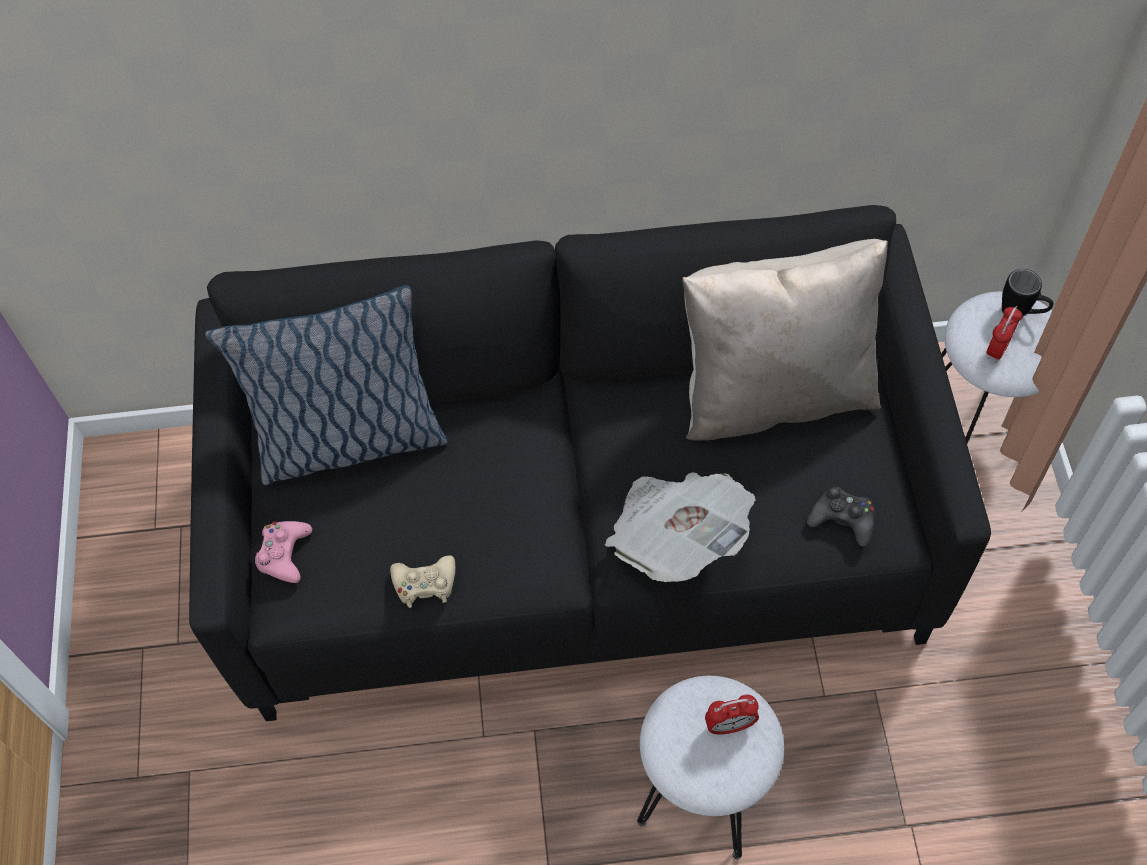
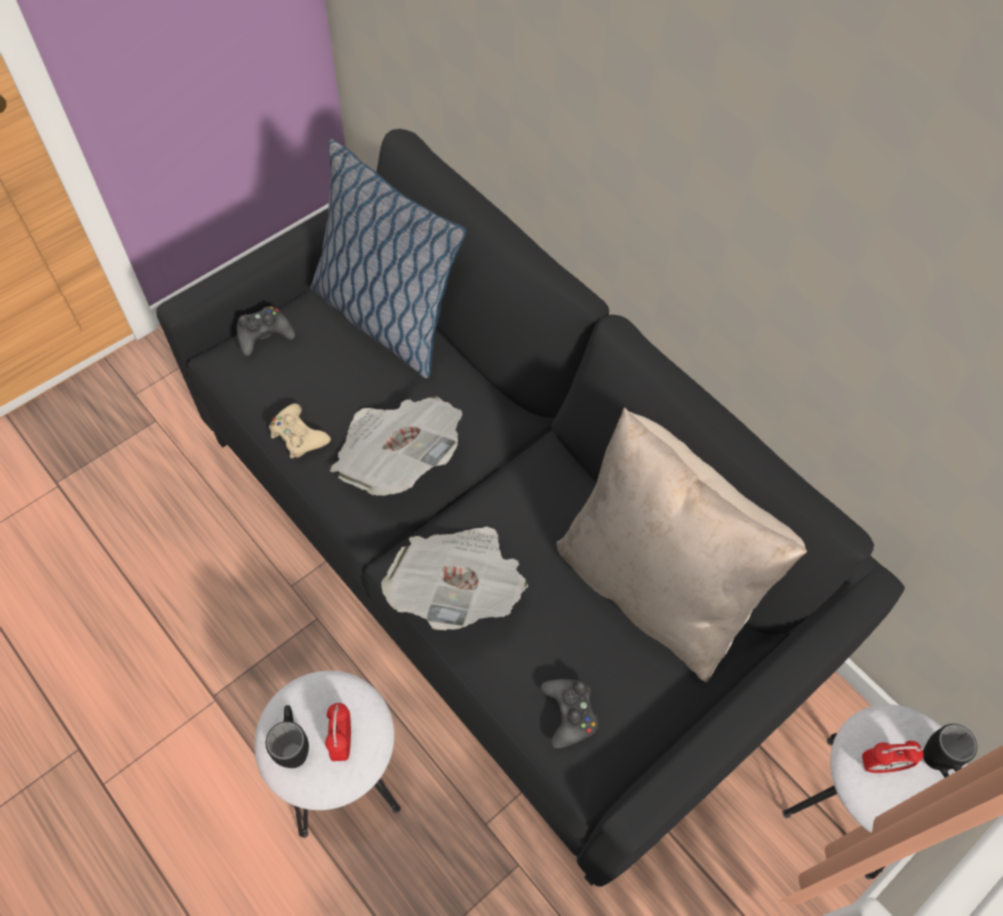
camera: 50 degrees right, 0 degrees up
(284, 554) = (264, 335): pink game controller -> black game controller
(513, 515) = (396, 459): none -> newspaper
(707, 768) = (293, 745): none -> black mug
(730, 725) = (342, 741): alarm clock -> alarm clock turned 45 degrees clockwise

